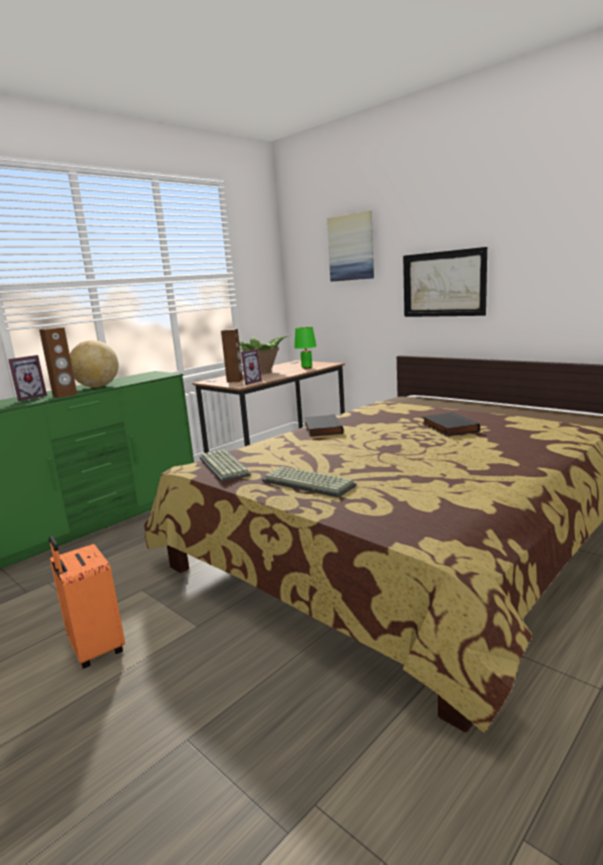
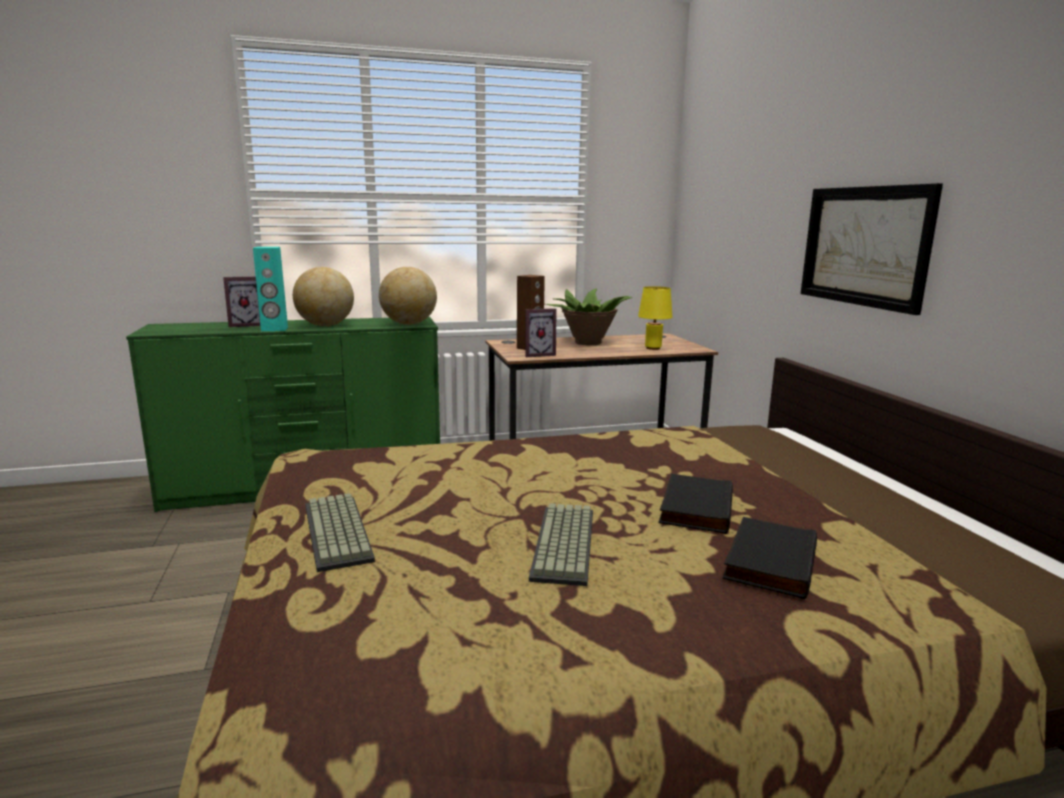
camera: 30 degrees right, 0 degrees up
(65, 395) = (274, 329): brown speaker -> turquoise speaker
(95, 649) = (99, 645): orange suitcase -> none
(158, 376) = (409, 324): none -> globe
(225, 466) = (323, 469): keyboard -> keyboard (566, 545)
(306, 368) = (652, 348): green table lamp -> yellow table lamp
(321, 429) = (529, 449): black book -> black book (767, 561)
(351, 247) = (753, 170): picture -> none

